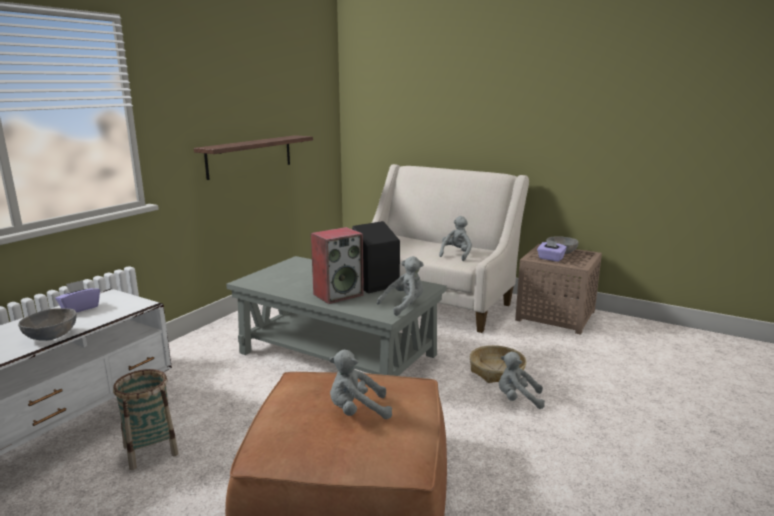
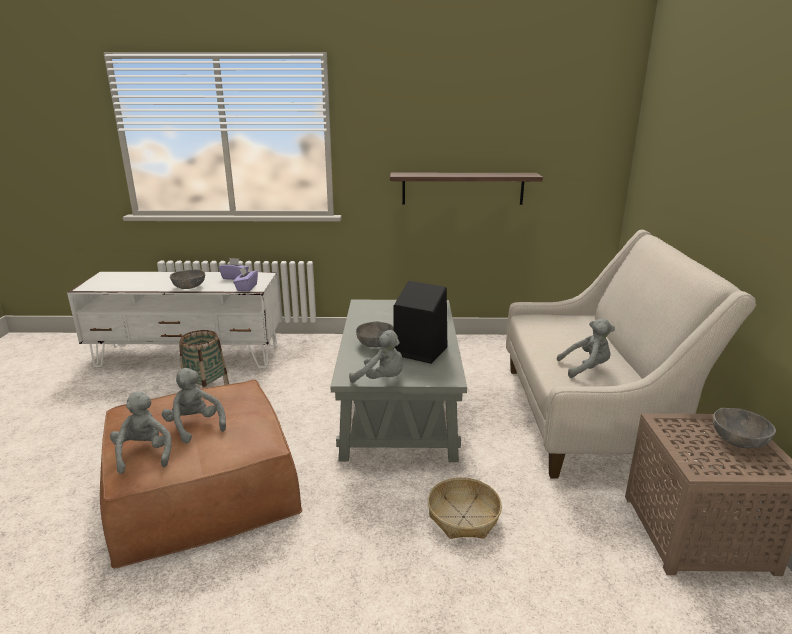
camera: 60 degrees right, 5 degrees up
(338, 294) = (375, 344): speaker -> grey bowl
(517, 399) = (413, 551): grey plush toy -> grey plush toy (144, 454)
(550, 258) = (687, 437): purple tissue box -> purple tissue box (246, 287)

